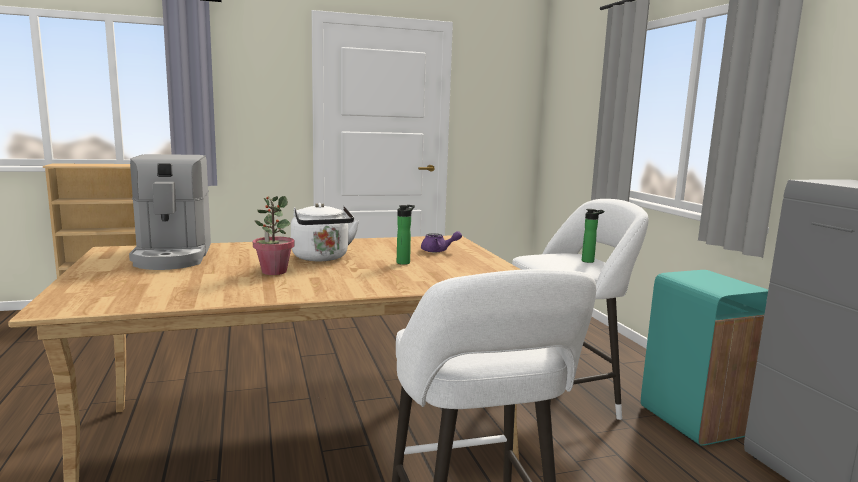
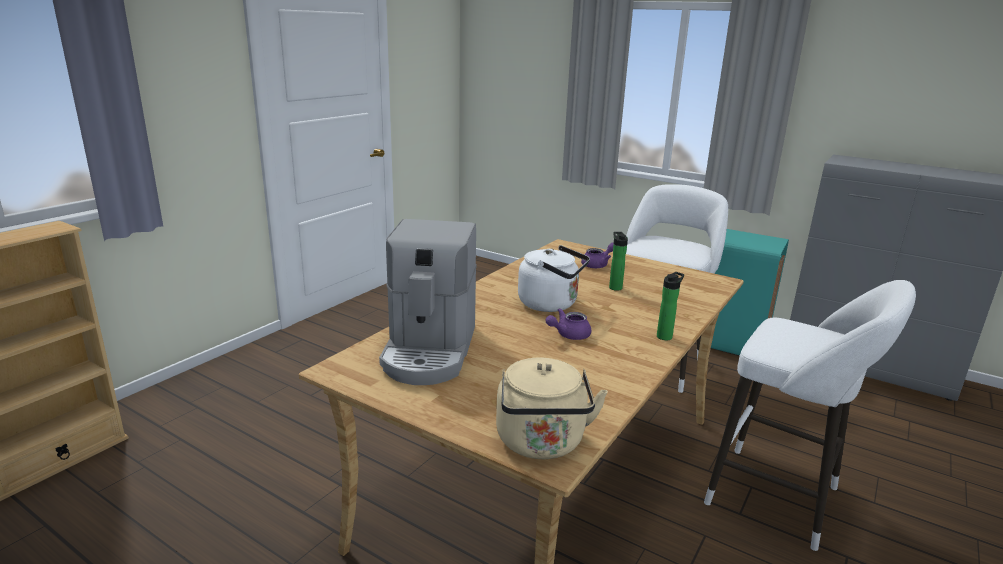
camera: 40 degrees left, 10 degrees up
(72, 301) = (541, 443): none -> beige kettle
(173, 256) = (430, 351): coffee machine -> coffee machine turned 60 degrees clockwise
(274, 271) = (568, 335): potted plant -> purple teapot
(589, 261) = (684, 243): bottle -> bottle (665, 336)

